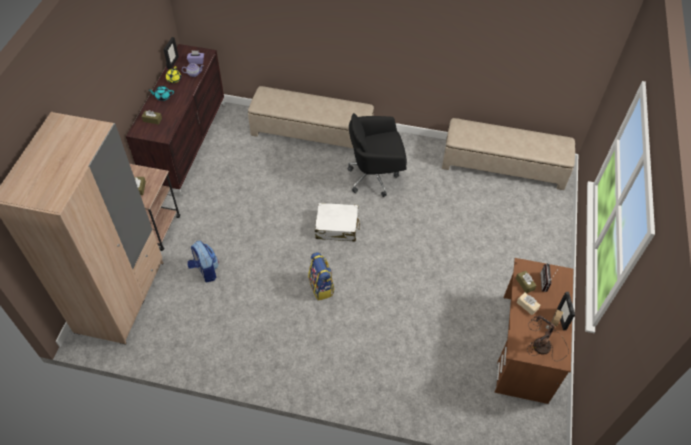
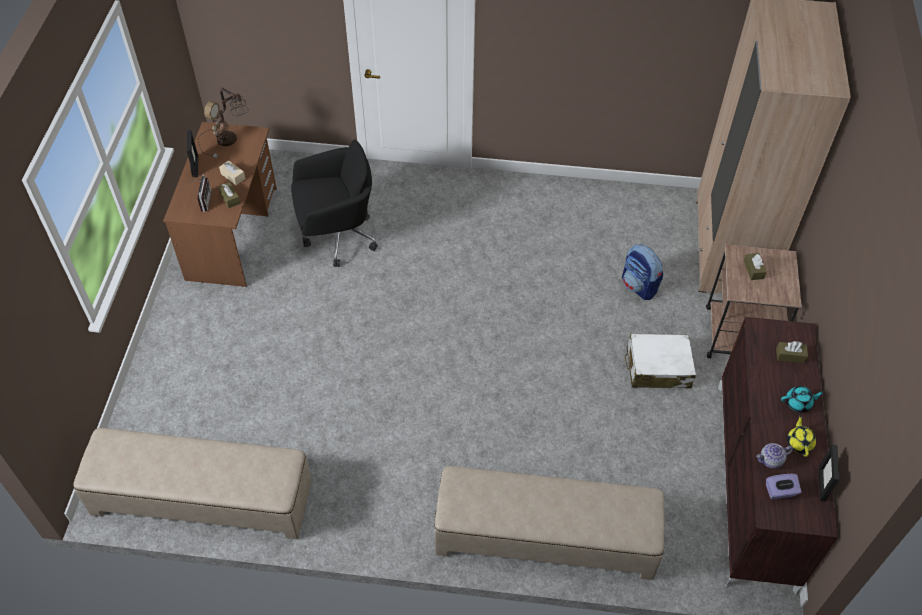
camera: 175 degrees right, 0 degrees up
(321, 287) = (483, 279): backpack -> none
(337, 227) = (474, 361): white suitcase -> white suitcase (657, 368)
(375, 178) = (424, 450): black office chair -> black office chair (337, 239)

